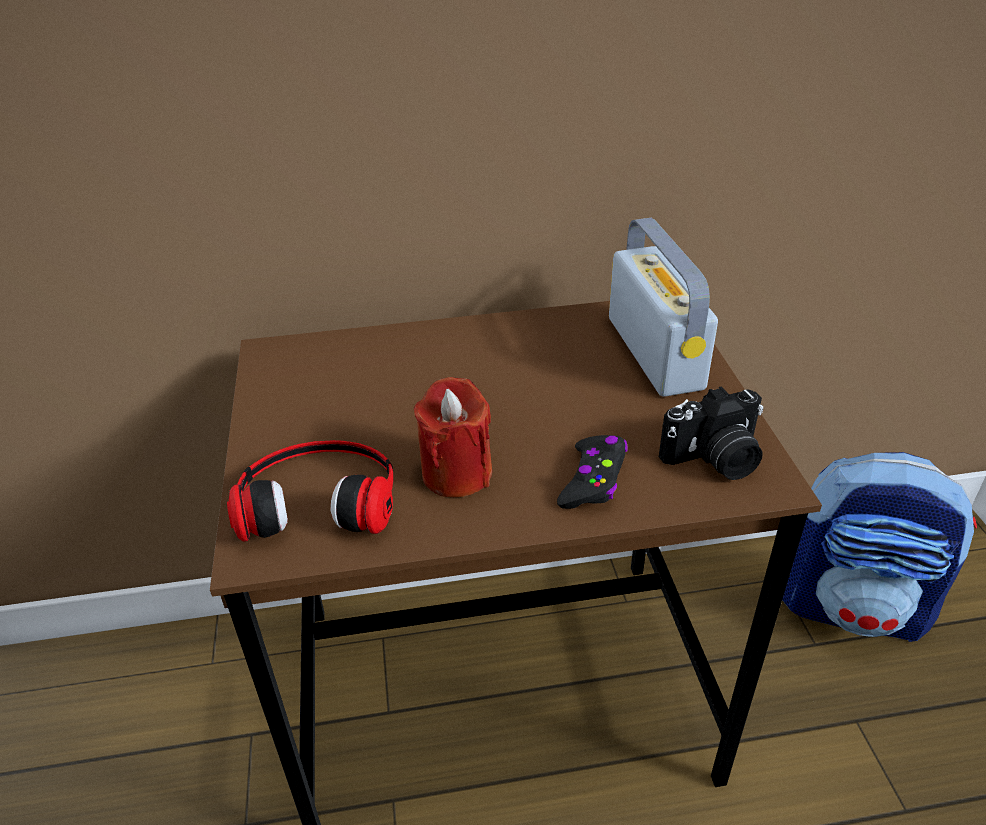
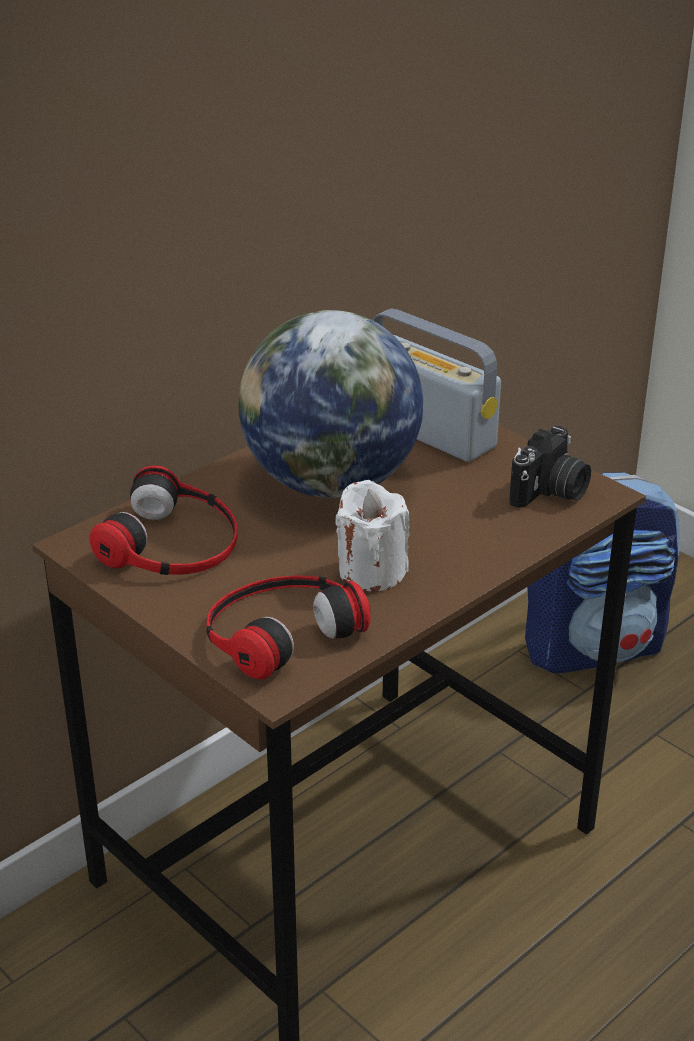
camera: 35 degrees left, 5 degrees down
(334, 377) = (173, 542): none -> headphones
(456, 473) = (371, 572): red candle -> white candle
(514, 372) = (330, 484): none -> globe
(593, 480) = (479, 537): black game controller -> none

